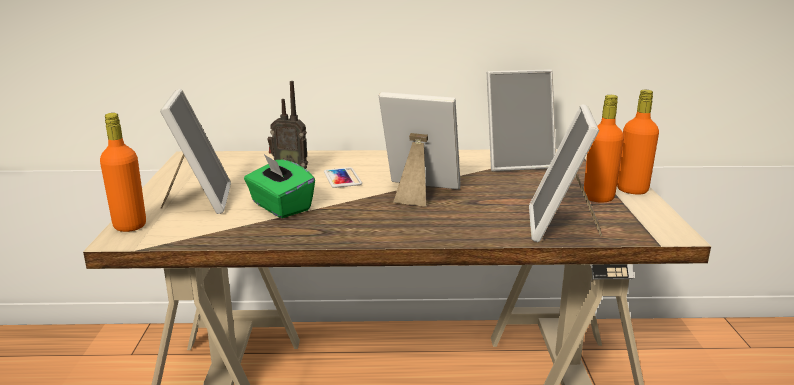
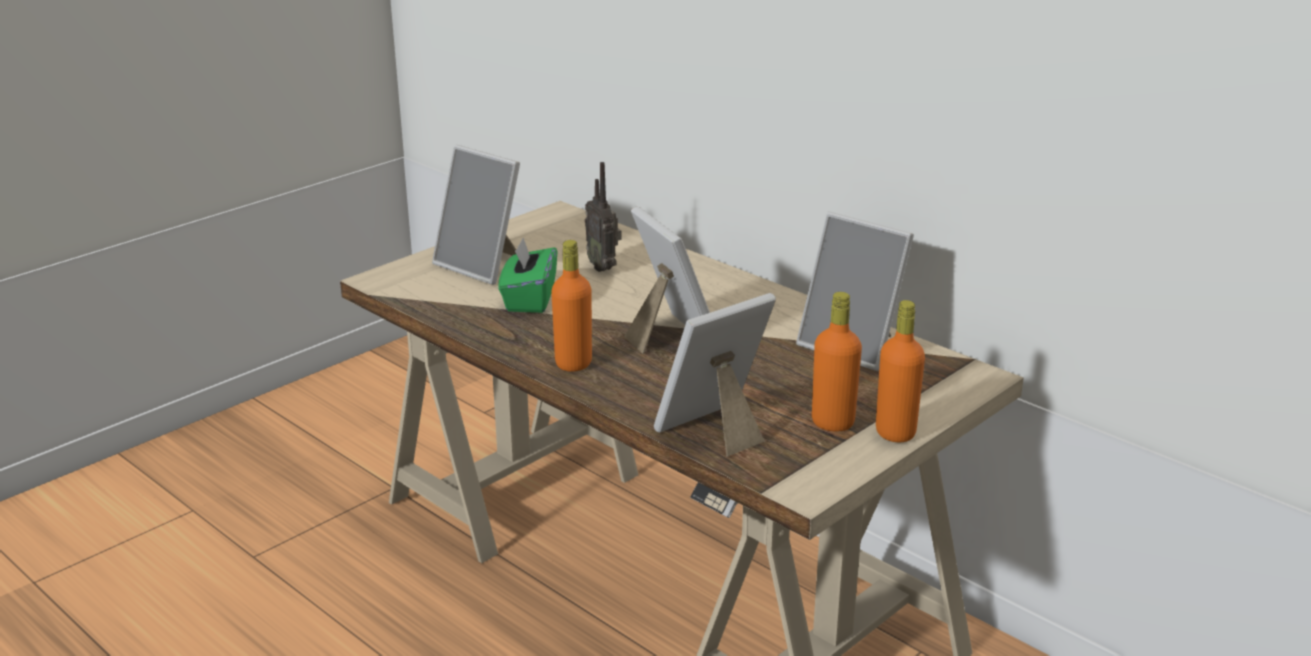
camera: 45 degrees right, 5 degrees up
(130, 225) = (399, 270): orange bottle -> orange bottle (573, 363)
(199, 200) = (483, 265): picture frame -> picture frame turned 90 degrees clockwise
(342, 178) = (638, 291): phone -> none

